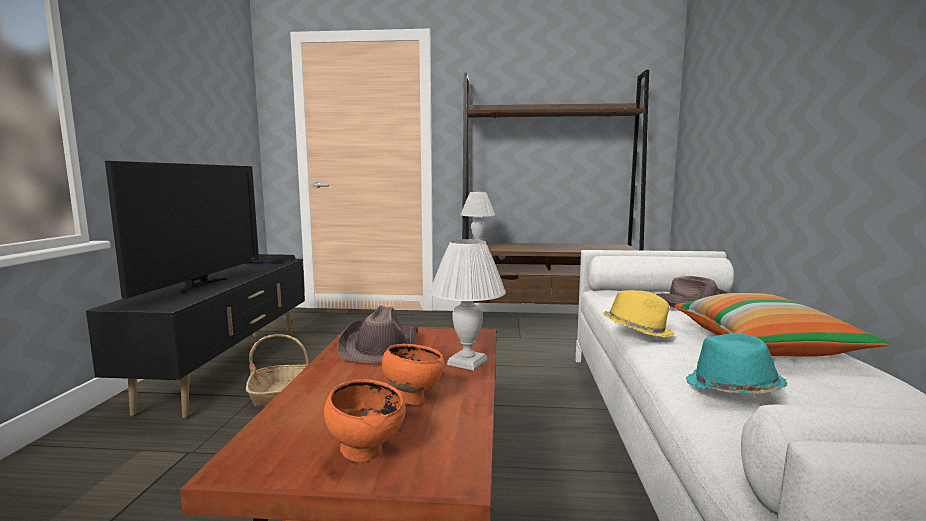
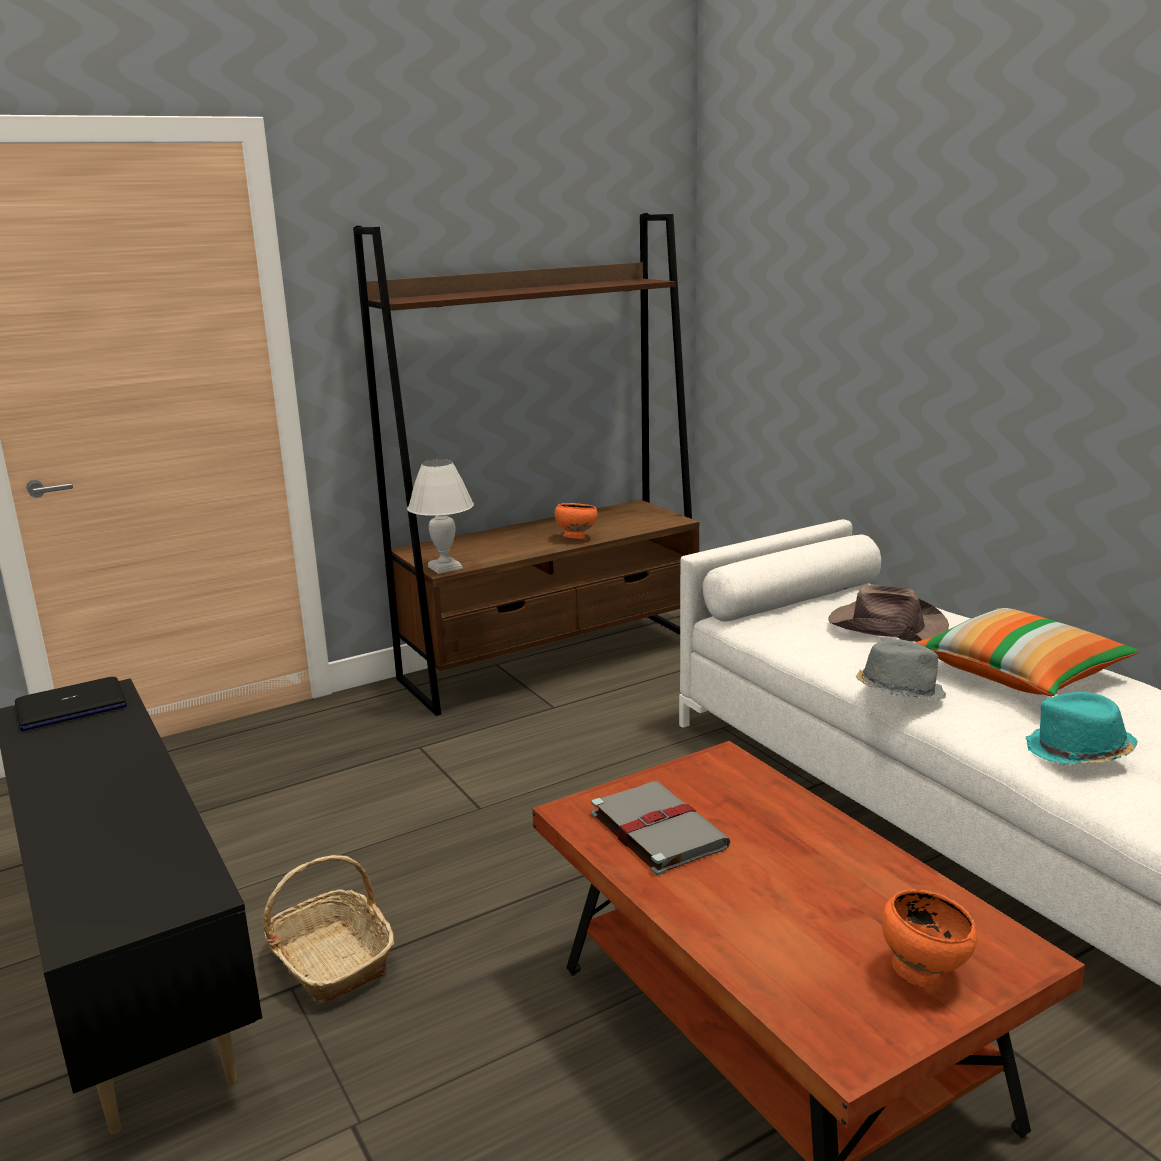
camera: 35 degrees left, 10 degrees up
(200, 285) = (112, 823): television -> none
(380, 346) = (656, 829): brown hat -> grey book
(413, 399) = (842, 891): orange bowl -> orange bowl (575, 538)
(466, 362) = (797, 813): white table lamp -> none
(637, 330) = (899, 692): yellow hat -> grey hat

